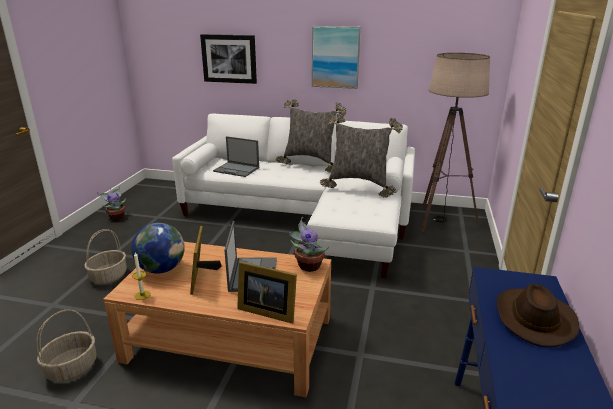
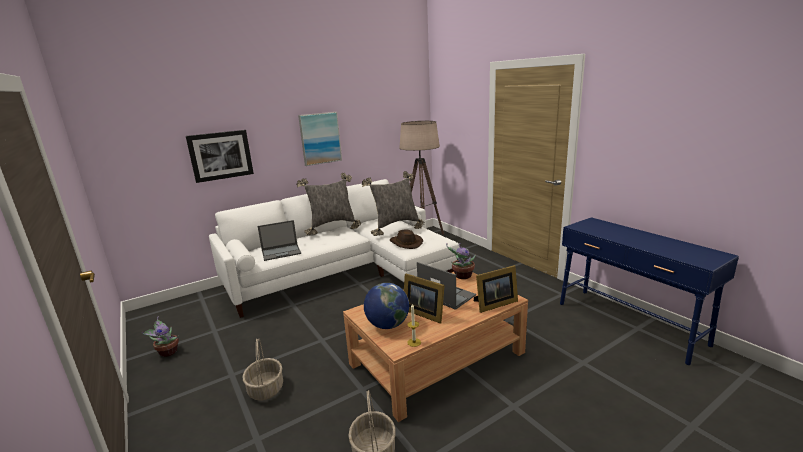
camera: 45 degrees left, 5 degrees down
(533, 318) = (619, 232): brown hat -> brown hat (405, 243)

